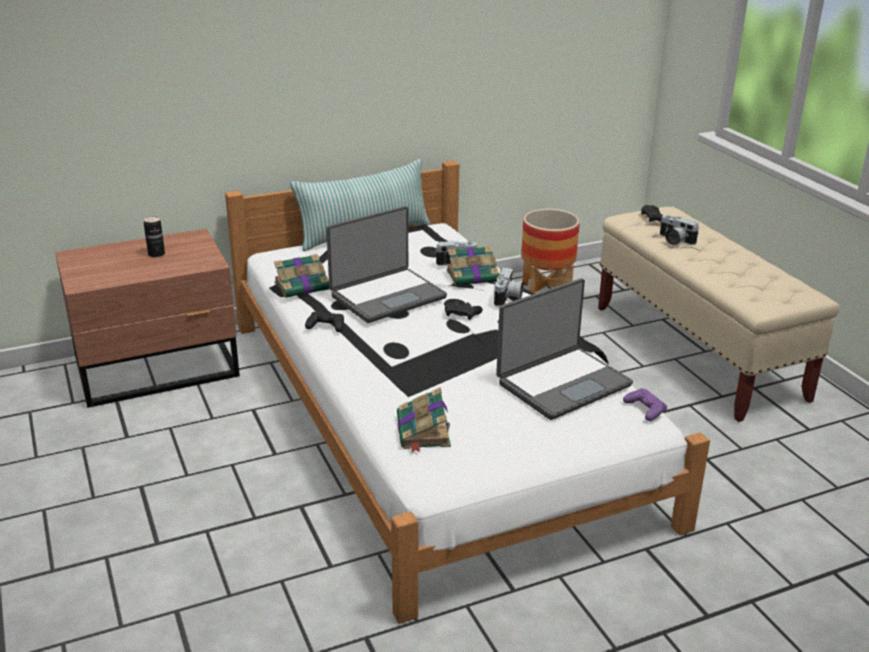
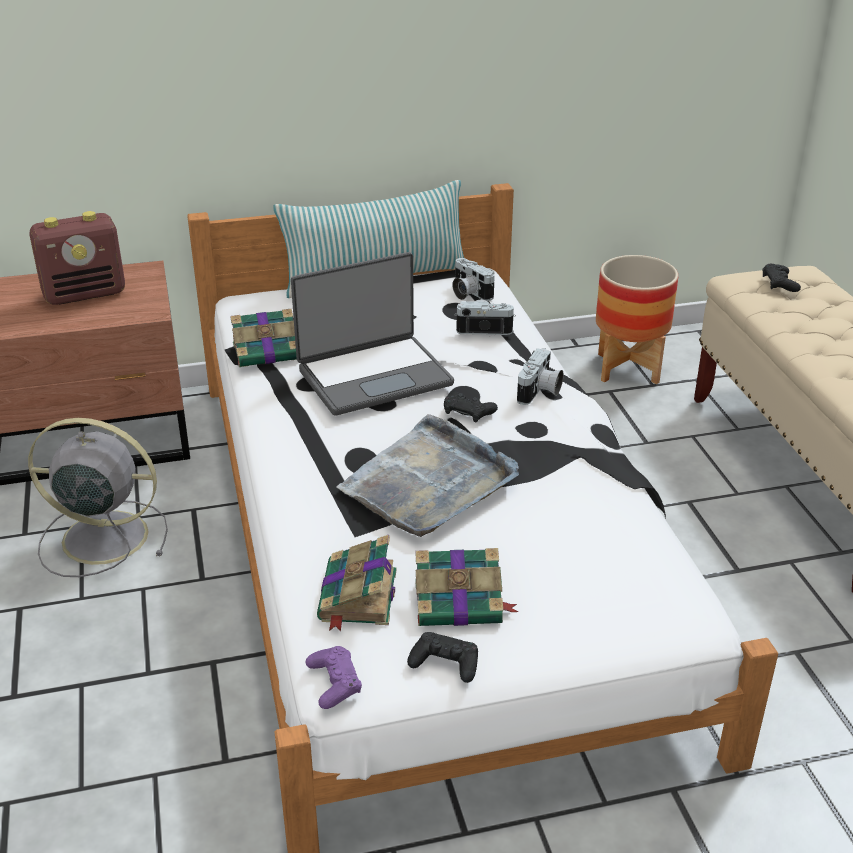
camera: 10 degrees right, 5 degrees up
(156, 254) = (85, 294): can -> radio
(188, 434) = (101, 537): none -> grey fan
(326, 326) = (279, 415): black game controller -> black game controller (445, 663)
(449, 359) = (429, 482): none -> grey tray
(473, 276) = (502, 354): book -> book (460, 603)
(562, 383) = (578, 536): laptop -> none
(645, 409) = (689, 592): purple game controller -> purple game controller (334, 682)
(674, 240) = (800, 321): camera -> camera (468, 293)

